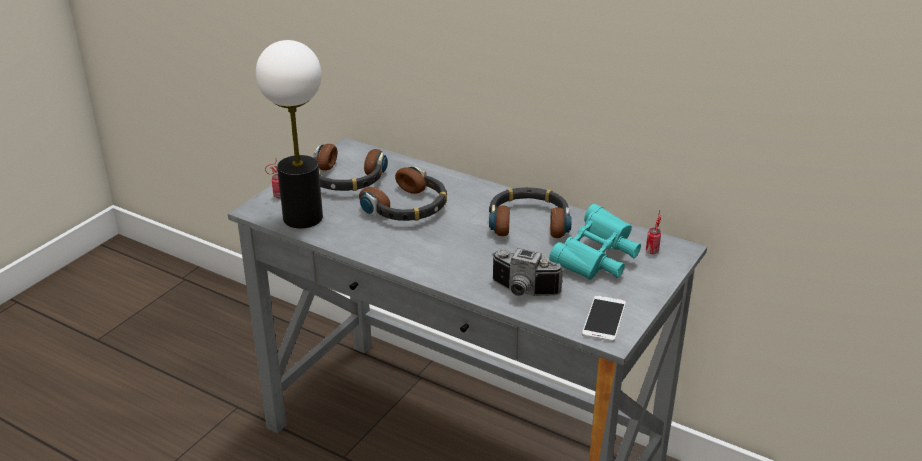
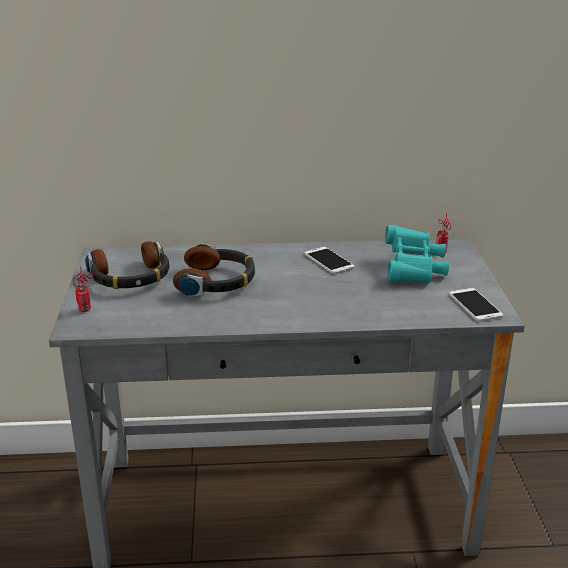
camera: 35 degrees left, 5 degrees down
(303, 218) = (133, 319): table lamp -> none
(522, 292) = (394, 308): camera -> none
(529, 222) = (329, 261): headphones -> phone

